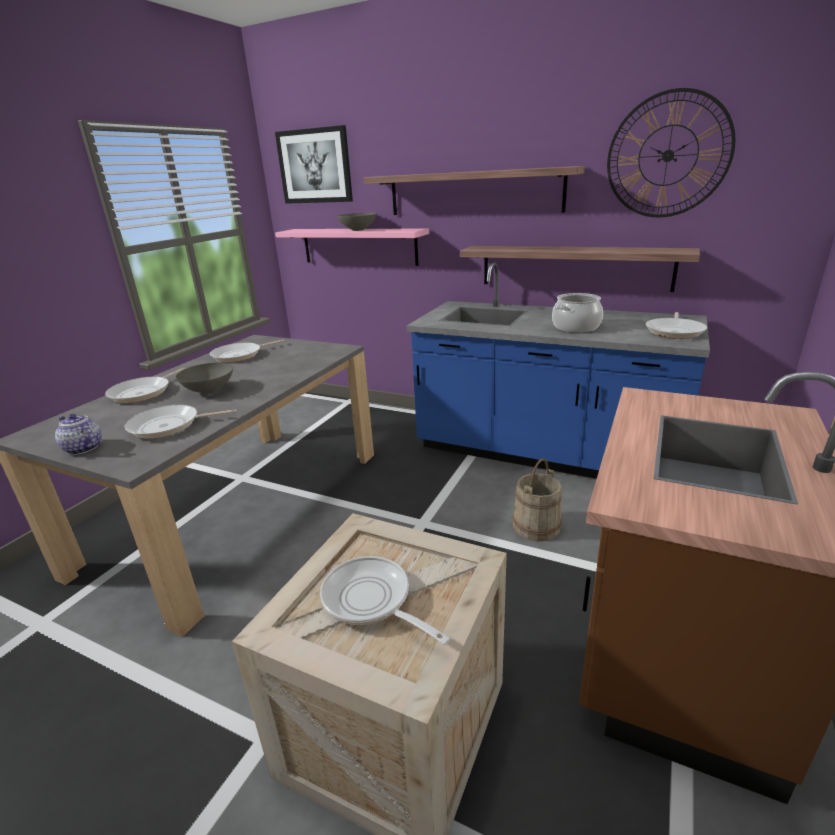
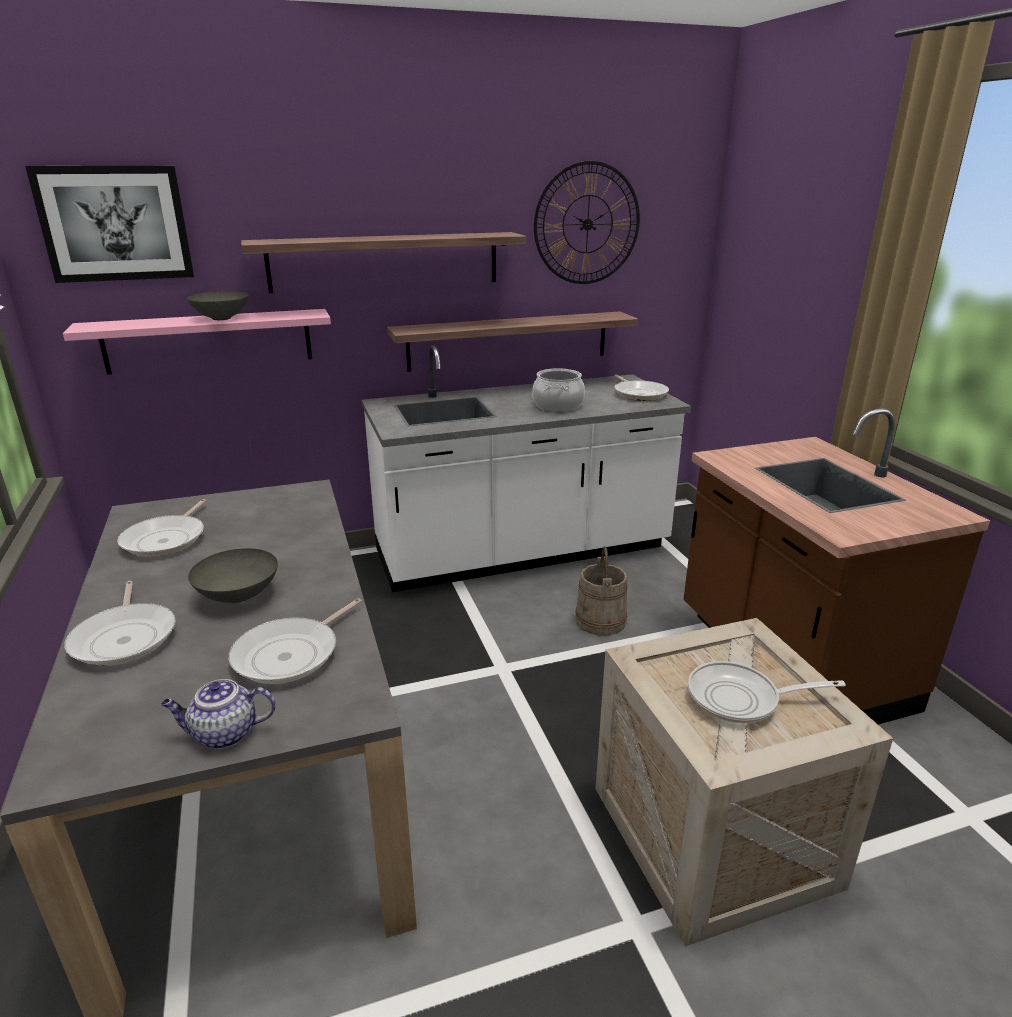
camera: 45 degrees left, 0 degrees up
(544, 453) = (522, 552): blue counter -> white counter

